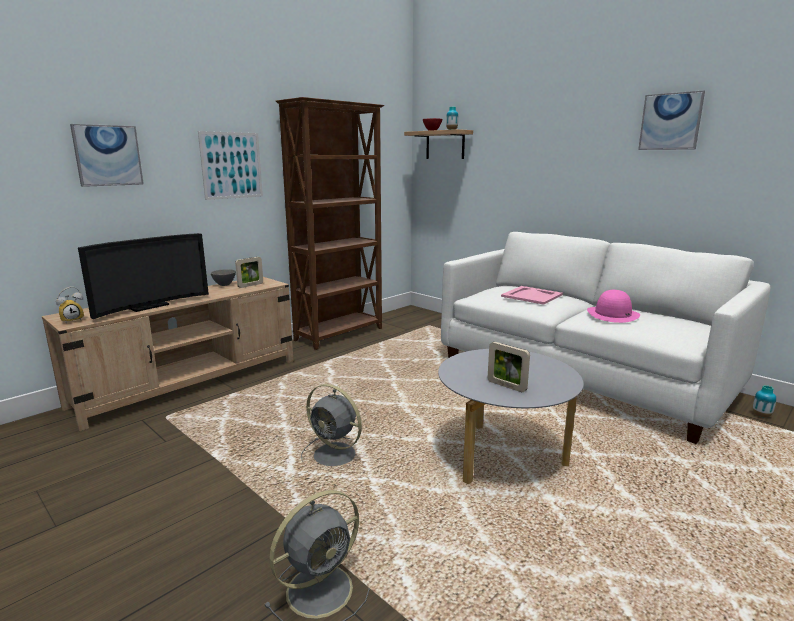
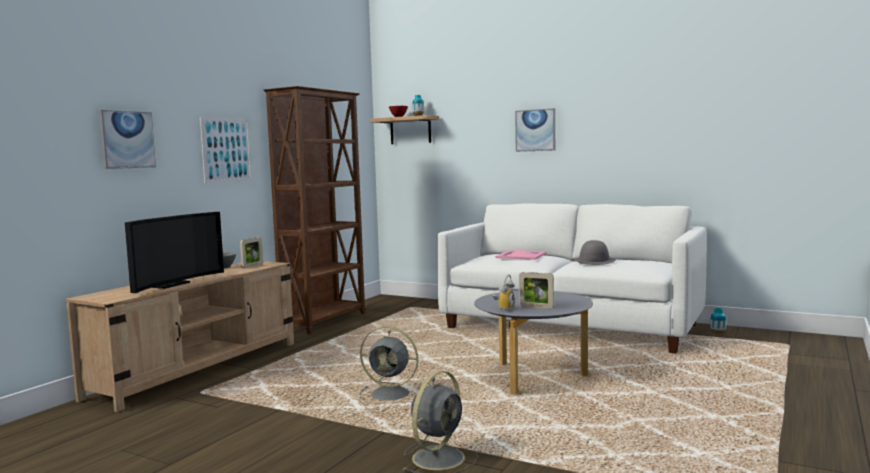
camera: 15 degrees left, 10 degrees down
(72, 320) = (107, 297): alarm clock -> alarm clock (504, 309)
(613, 314) = (594, 261): pink hat -> grey hat
(670, 121) = (612, 104): picture -> picture (535, 130)

